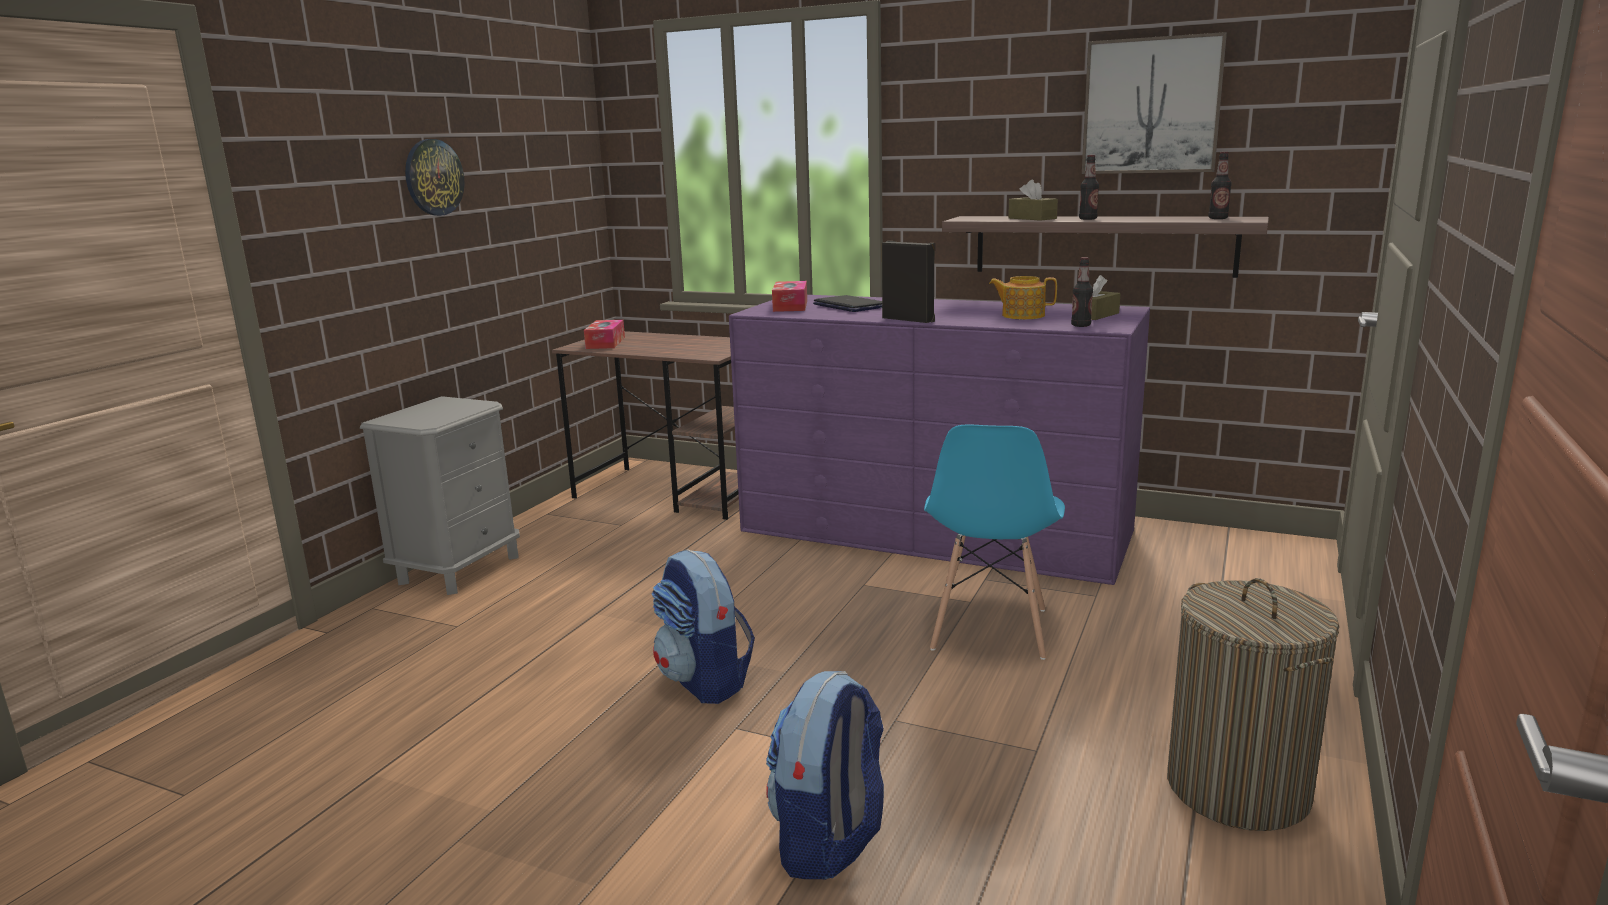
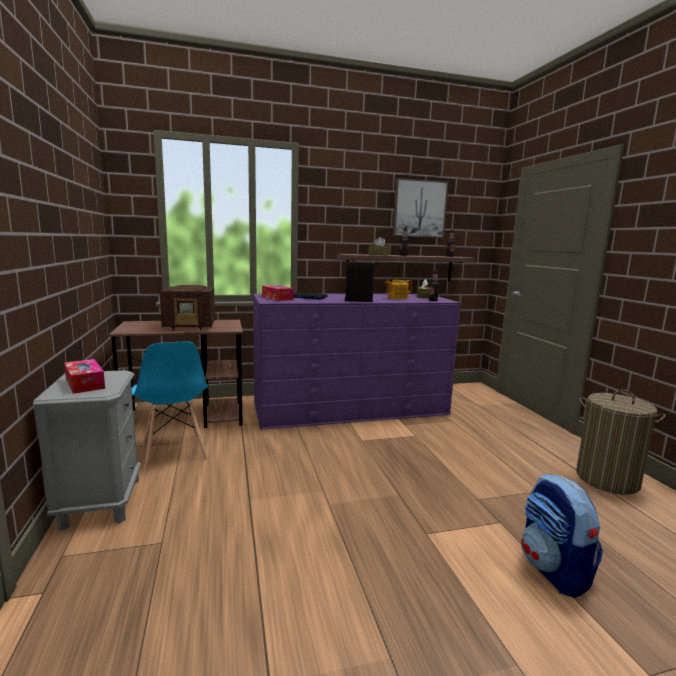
camera: 40 degrees left, 5 degrees down
(433, 177) = (53, 205): wall clock -> none
(605, 343) = (140, 327): tissue box -> tissue box (85, 383)
(670, 346) = (191, 326): none -> radio
(705, 681) = (372, 515): backpack -> none
(989, 630) = (442, 445): blue chair -> blue chair (173, 453)

